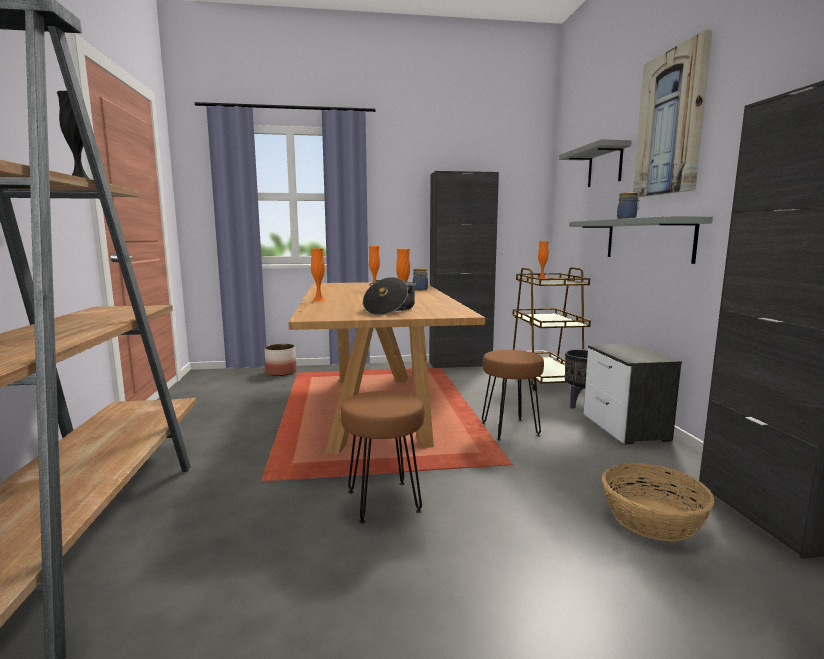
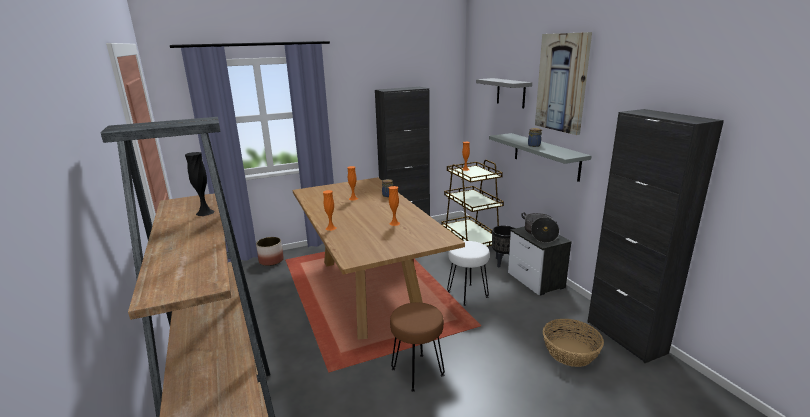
camera: 15 degrees left, 10 degrees up
(390, 310) = (395, 239): cooking pot -> cooking pot (539, 234)
(510, 429) = (468, 294): brown stool -> white stool

